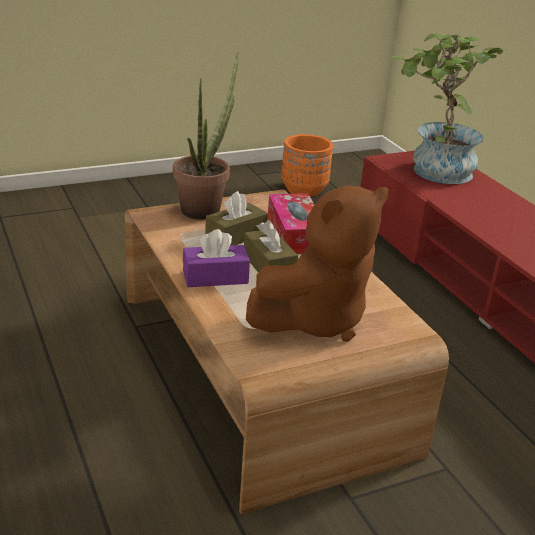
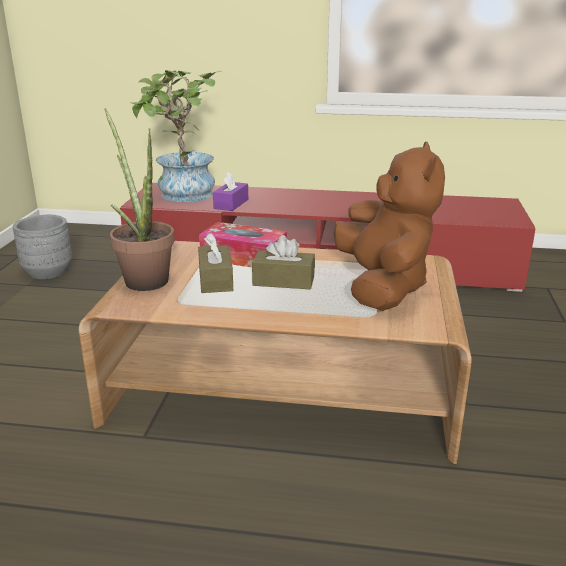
camera: 55 degrees left, 5 degrees down
(215, 277) = (277, 307): purple tissue box -> purple tissue box (231, 204)
(304, 190) = (48, 272): orange planter -> grey planter

